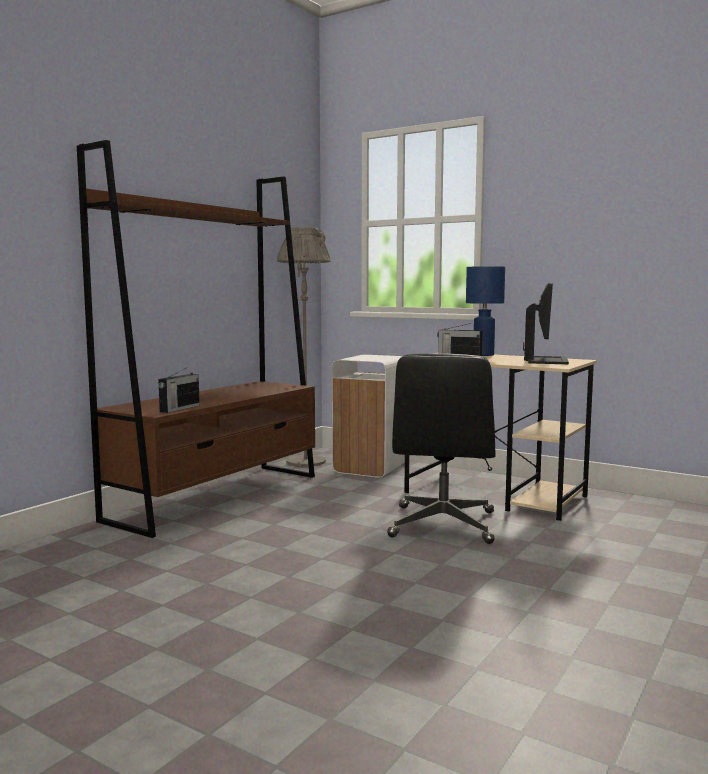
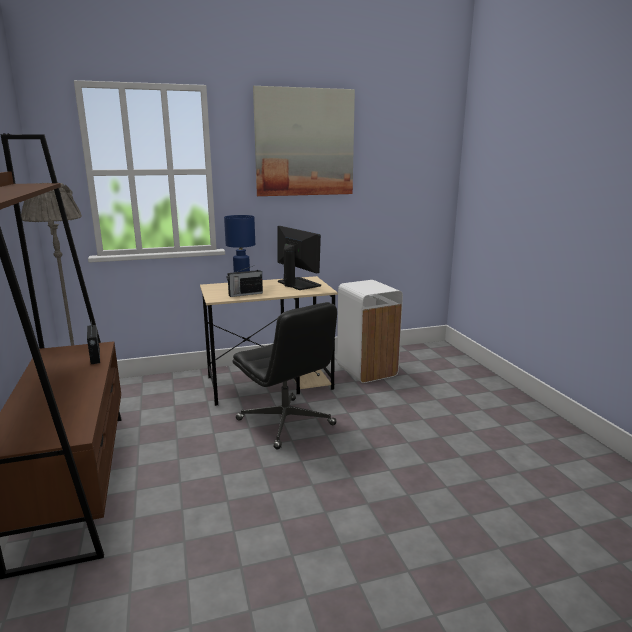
camera: 50 degrees left, 10 degrees up
(179, 408) = (79, 419): radio -> radio (95, 356)
(371, 468) = (149, 391): white trash can -> white trash can (367, 370)
(606, 172) = (304, 143): none -> picture

